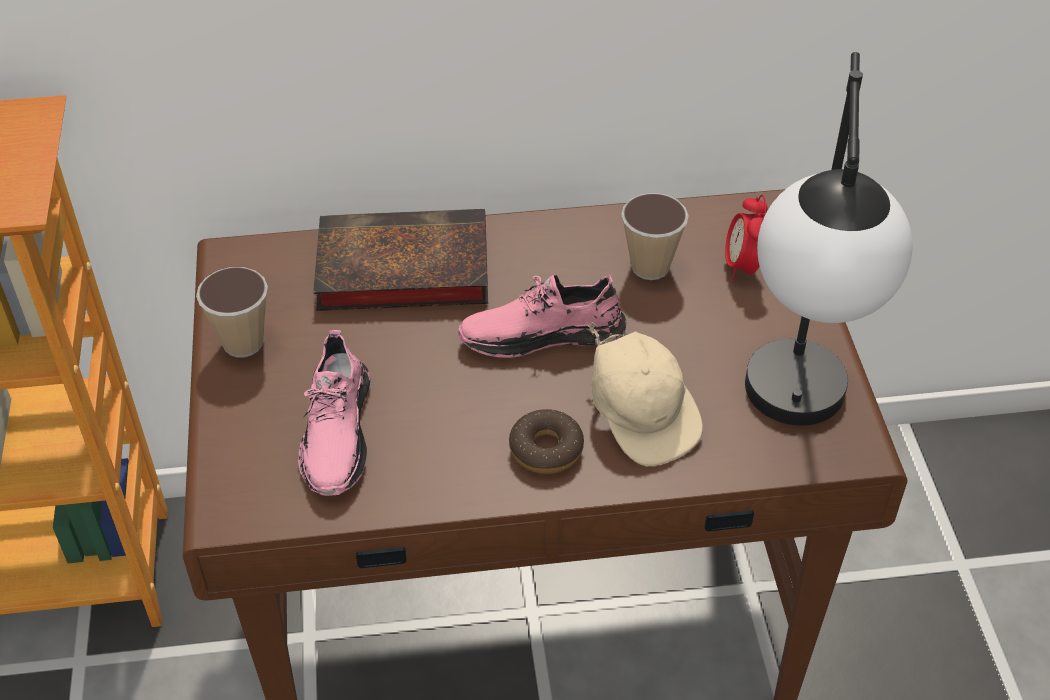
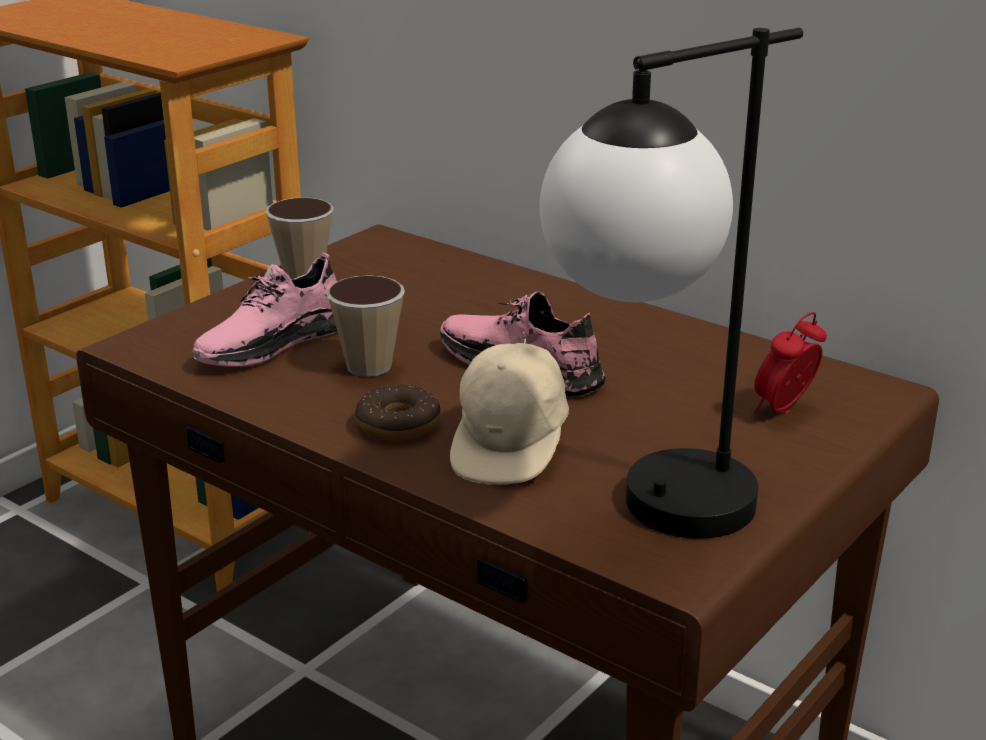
camera: 45 degrees right, 20 degrees down
(398, 270) = (478, 289): book -> none
(650, 267) = (692, 373): cup -> cup (369, 366)

